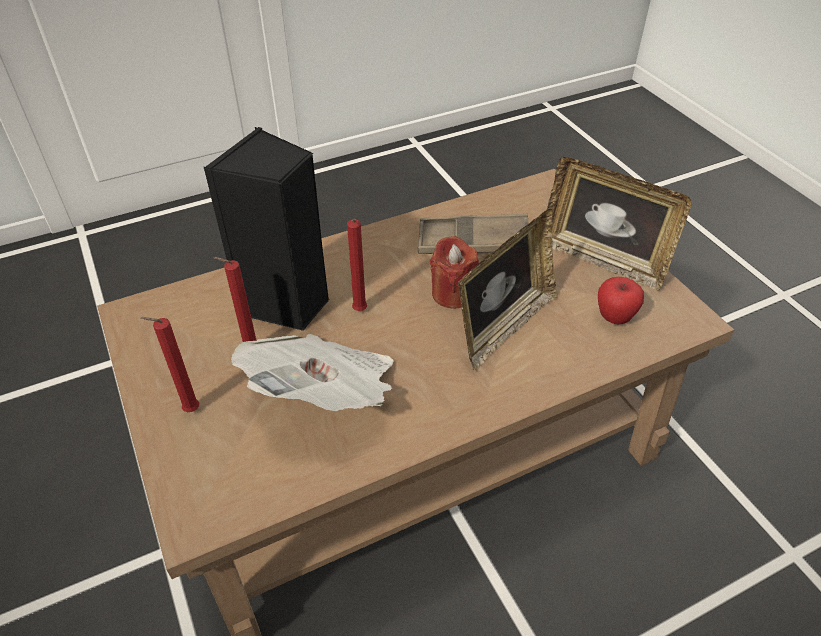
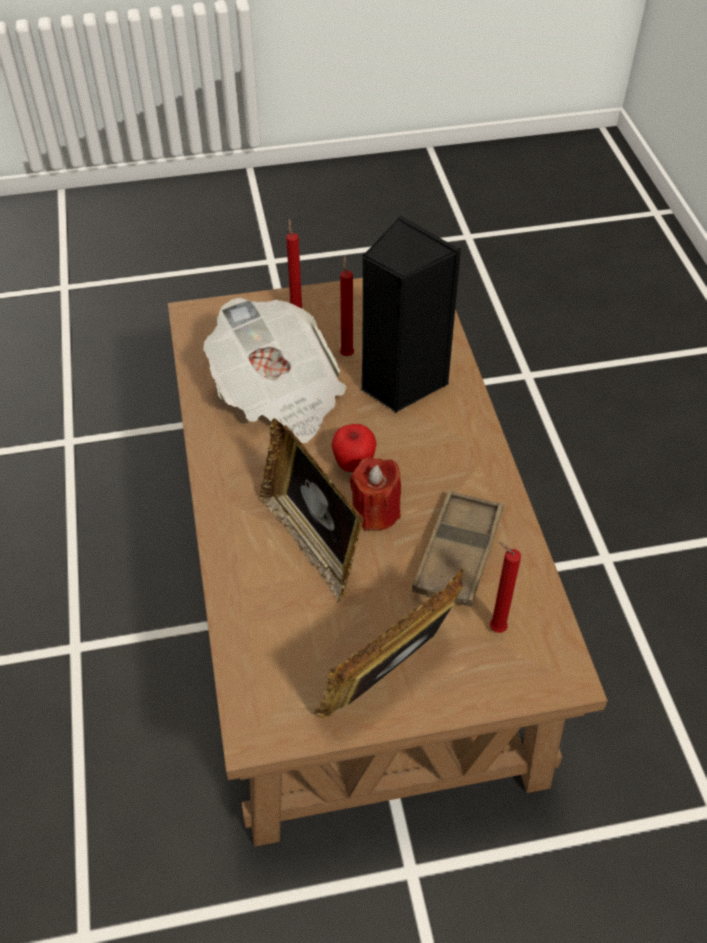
camera: 105 degrees right, 5 degrees up
(359, 312) = (373, 433): red candle -> red candle (494, 628)
(614, 317) = (289, 649): apple -> apple (353, 464)

